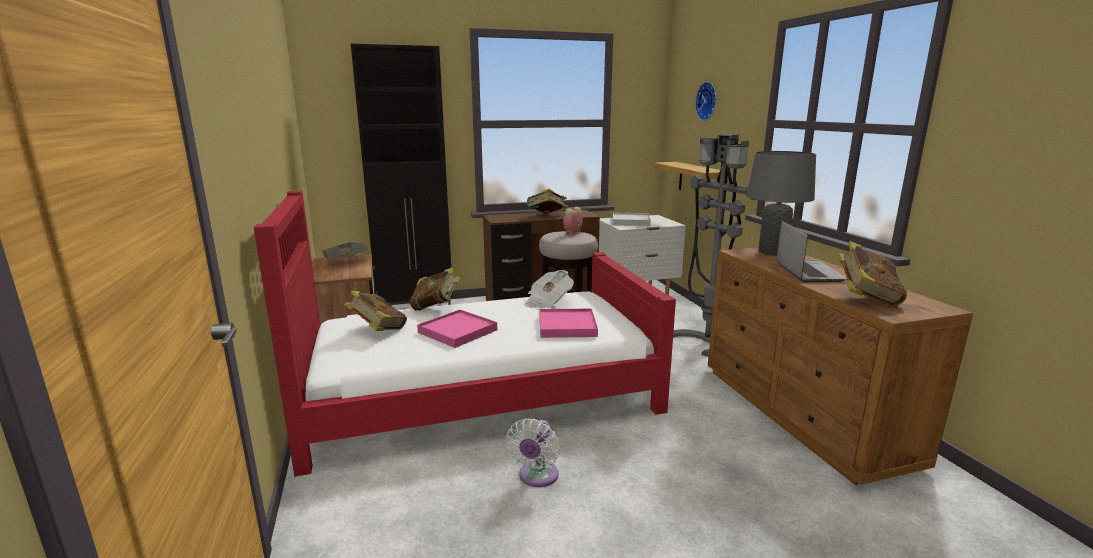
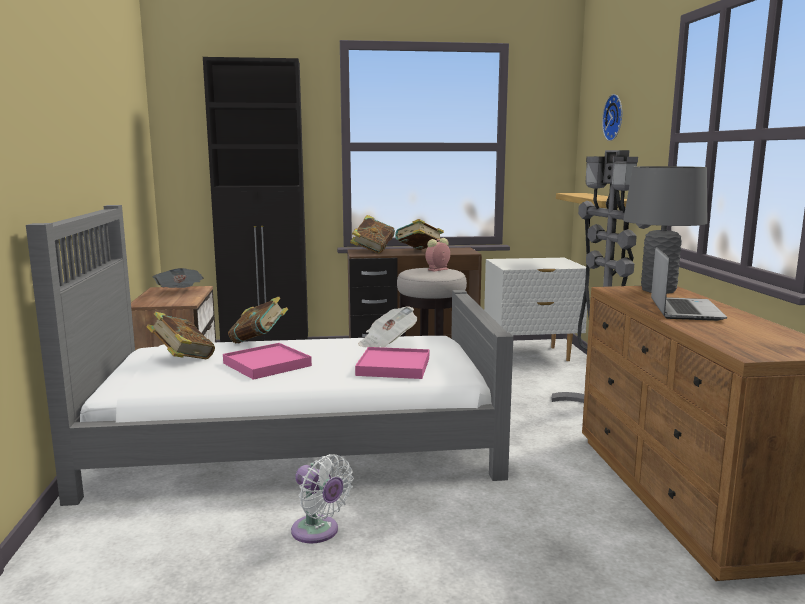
camera: 10 degrees right, 5 degrees down
(479, 394) = (294, 443): red bed -> grey bed
(537, 477) = (318, 532): white fan -> white fan turned 75 degrees counterclockwise
(631, 221) = (524, 263): white tray -> none
(866, 298) = (734, 337): book -> book (373, 251)

